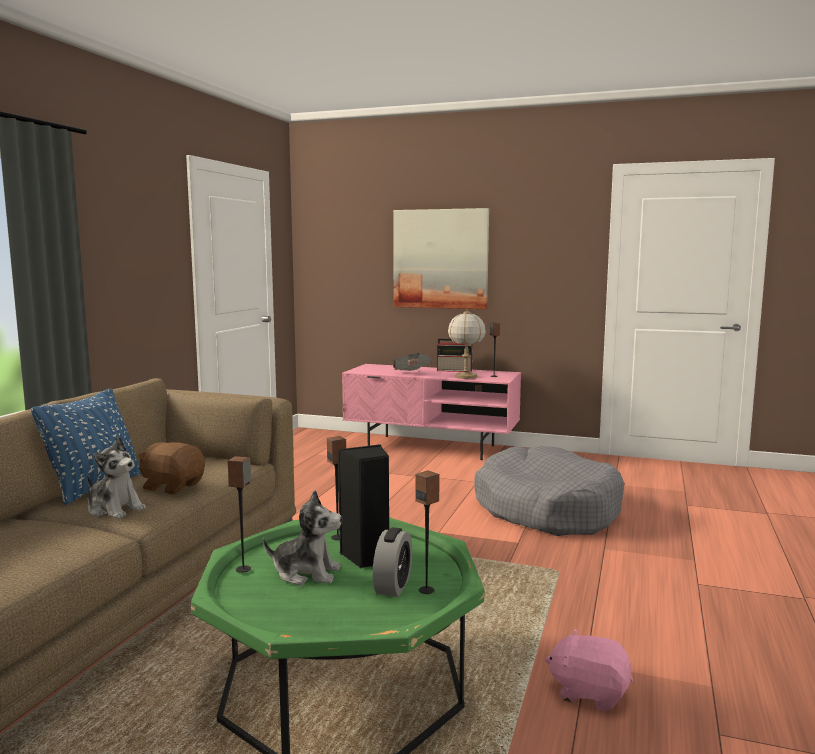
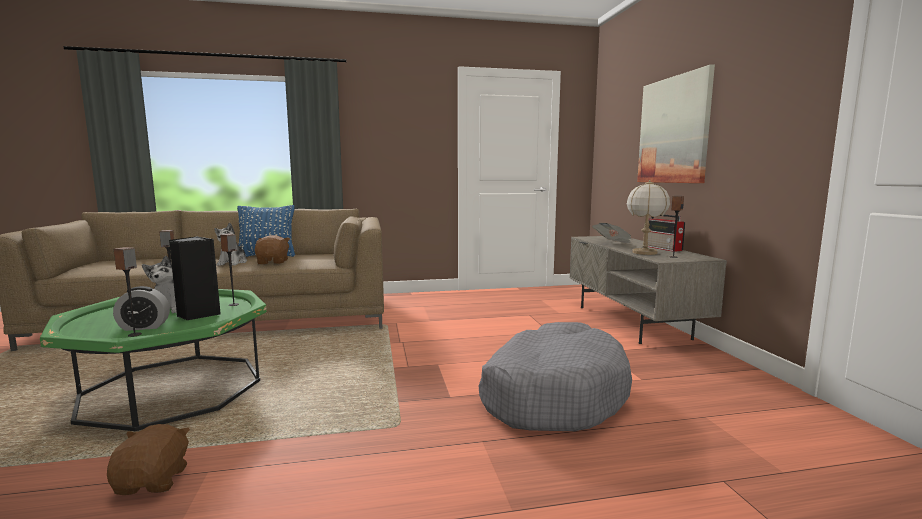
camera: 60 degrees right, 0 degrees up
(432, 447) = (632, 322): pink tv stand -> grey tv stand
(589, 692) = (154, 481): pink plush toy -> brown plush toy

